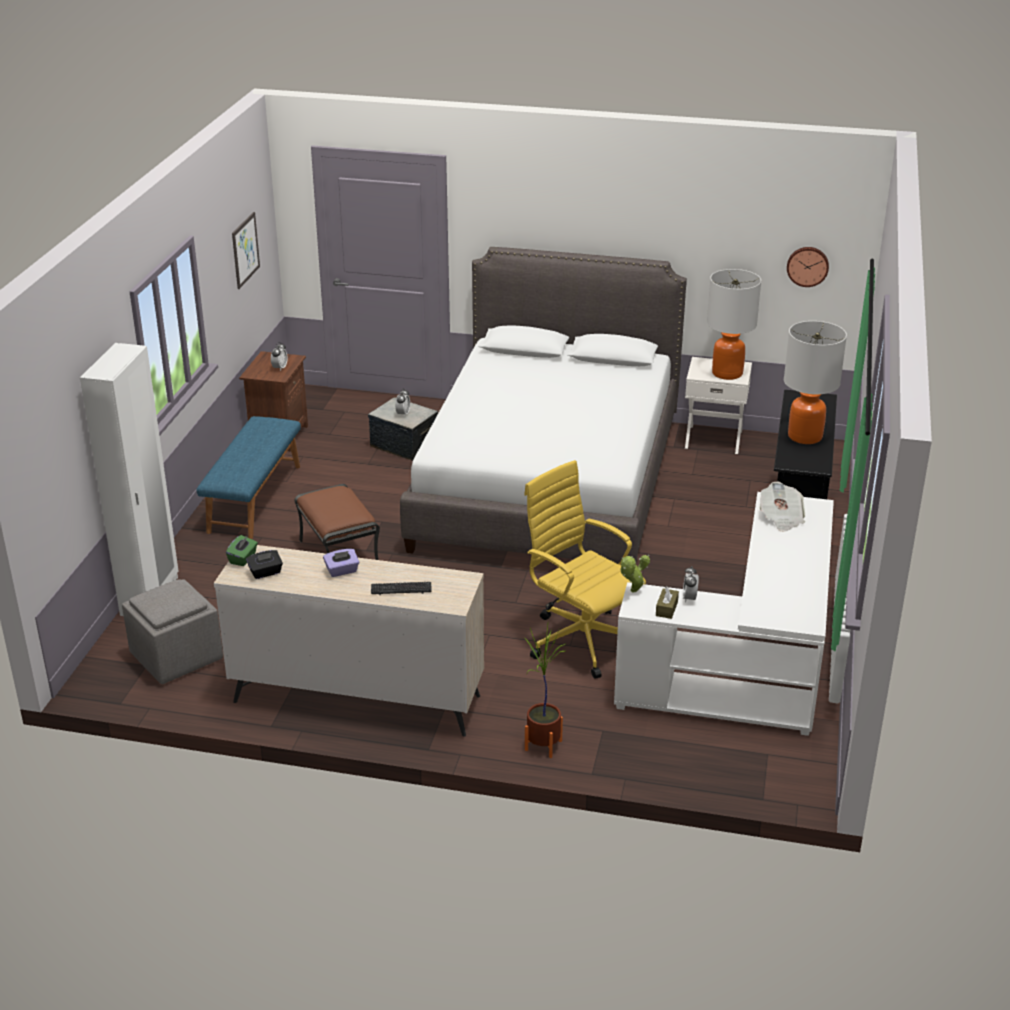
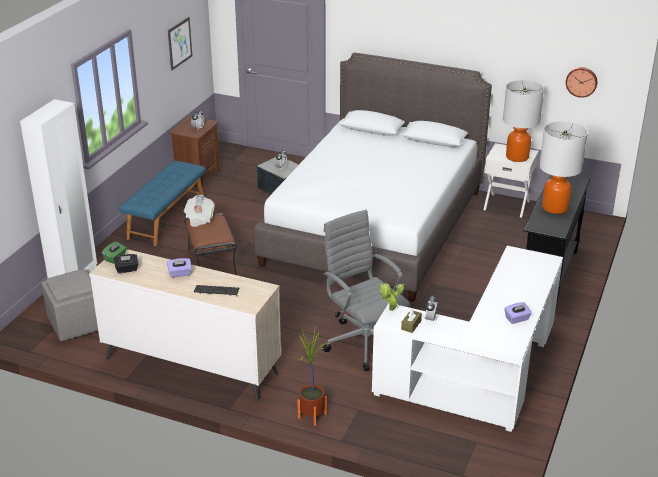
camera: 10 degrees right, 0 degrees up
(582, 639) = (364, 341): yellow office chair -> grey office chair
(781, 518) = (518, 267): newspaper -> newspaper (199, 218)
(802, 586) = (517, 319): none -> purple tissue box

